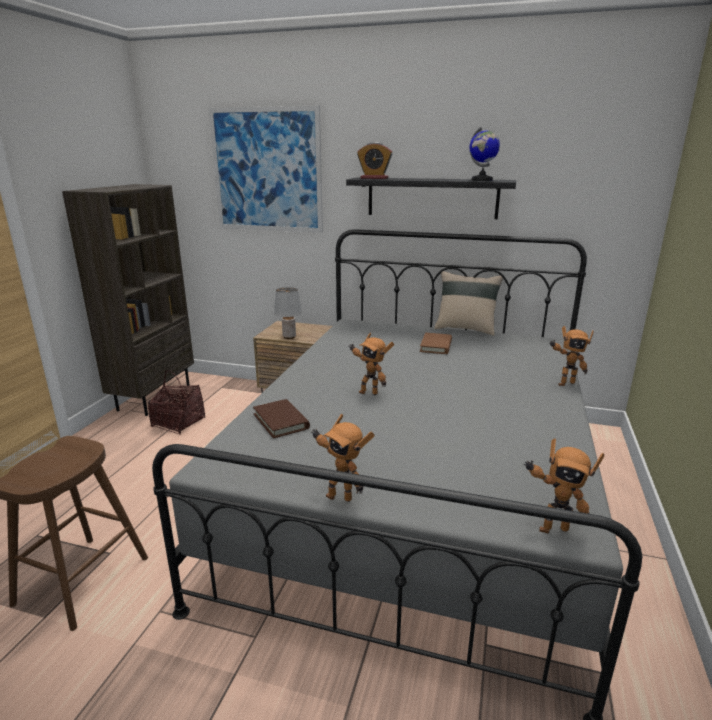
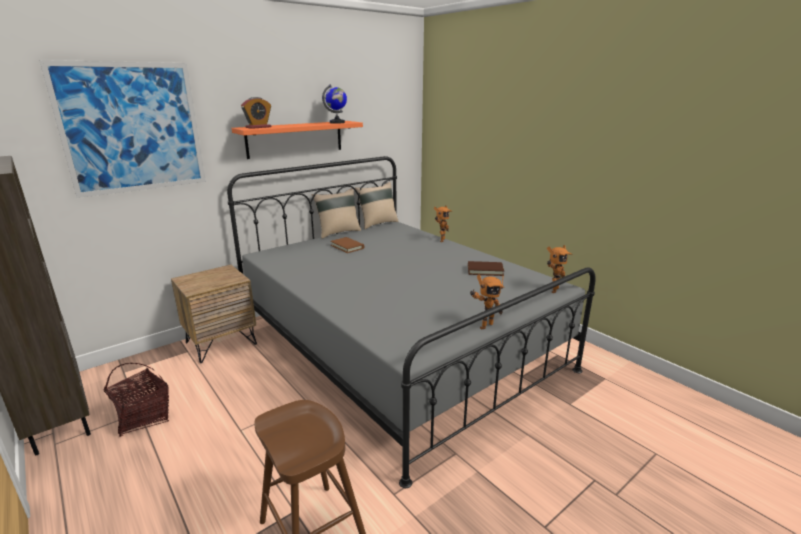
camera: 55 degrees left, 0 degrees up
(281, 421) = (377, 318): brown book -> brown book (485, 270)
(289, 337) = (218, 283): grey table lamp -> none
(369, 392) = (378, 283): toy robot -> none
(432, 198) = (295, 139): black shelf -> orange shelf
(534, 335) = (377, 223): none -> beige pillow

